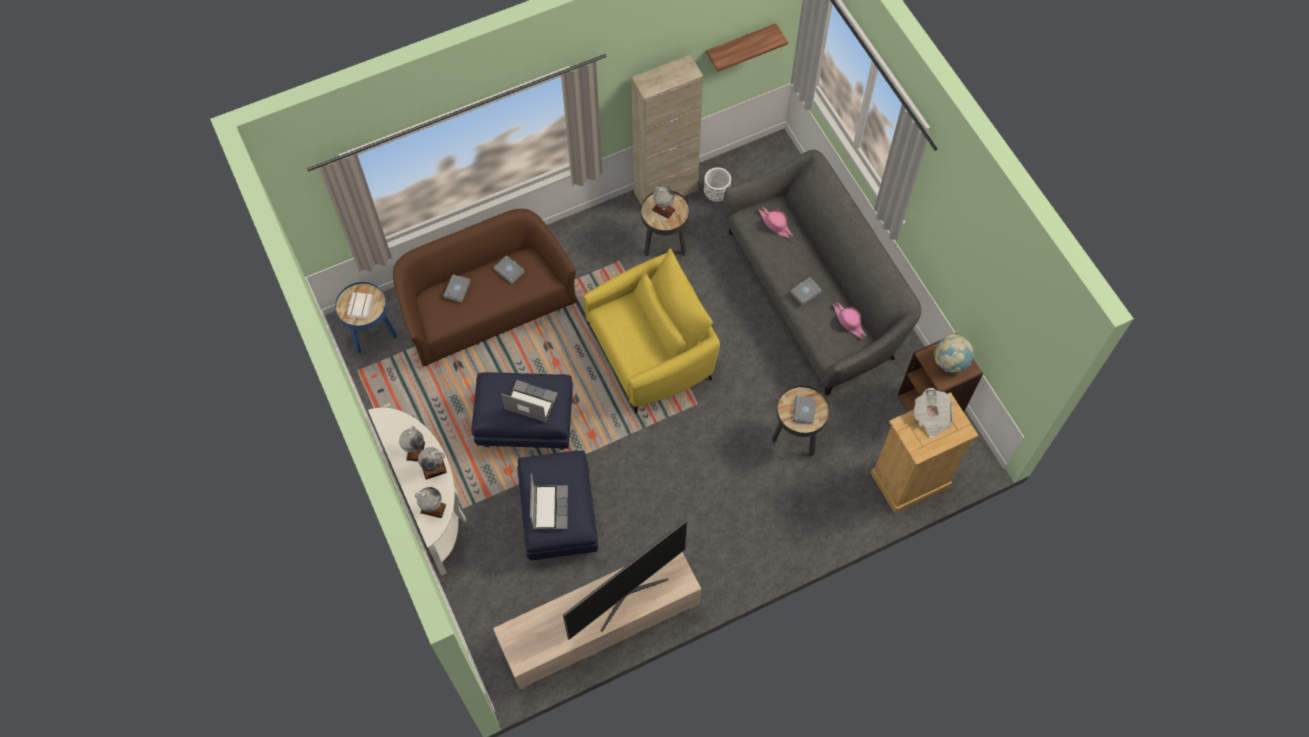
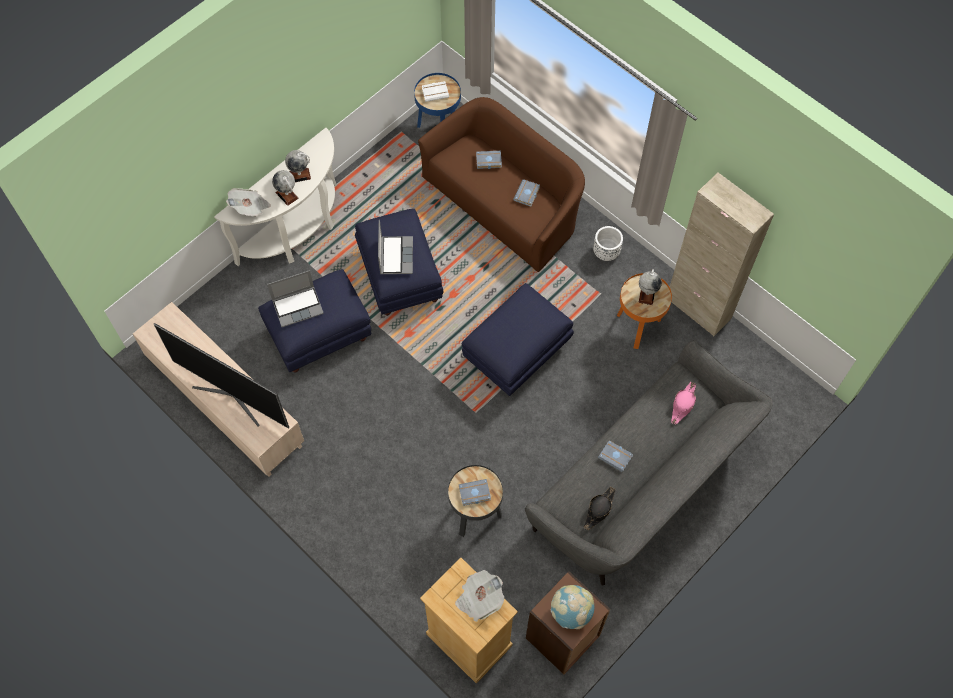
camera: 70 degrees right, 0 degrees up
(433, 508) = (250, 207): globe -> newspaper
(651, 351) = (516, 354): yellow armchair -> blue ottoman
(664, 244) = (637, 327): black side table -> orange side table
(716, 194) = (718, 355): white planter -> white planter (606, 252)
(740, 46) = (822, 264): shelf -> none
(849, 322) = (599, 510): pink hat -> black hat

